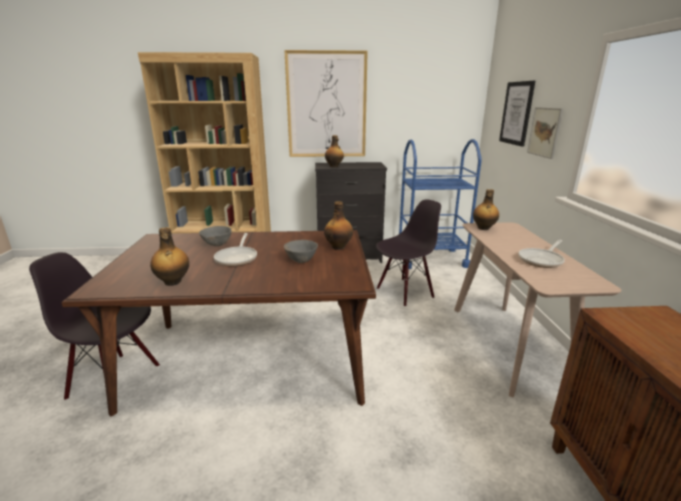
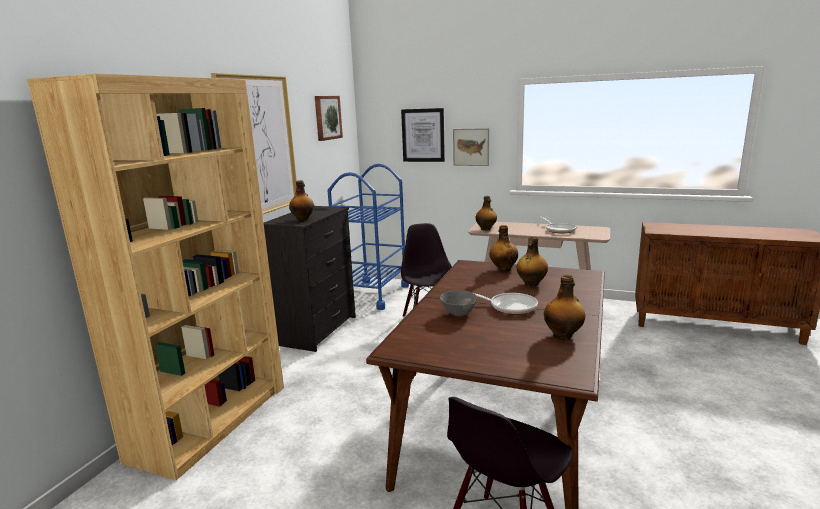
camera: 65 degrees left, 5 degrees down
(301, 261) = (531, 284): grey bowl -> bottle
(429, 88) = (327, 117): none -> picture

